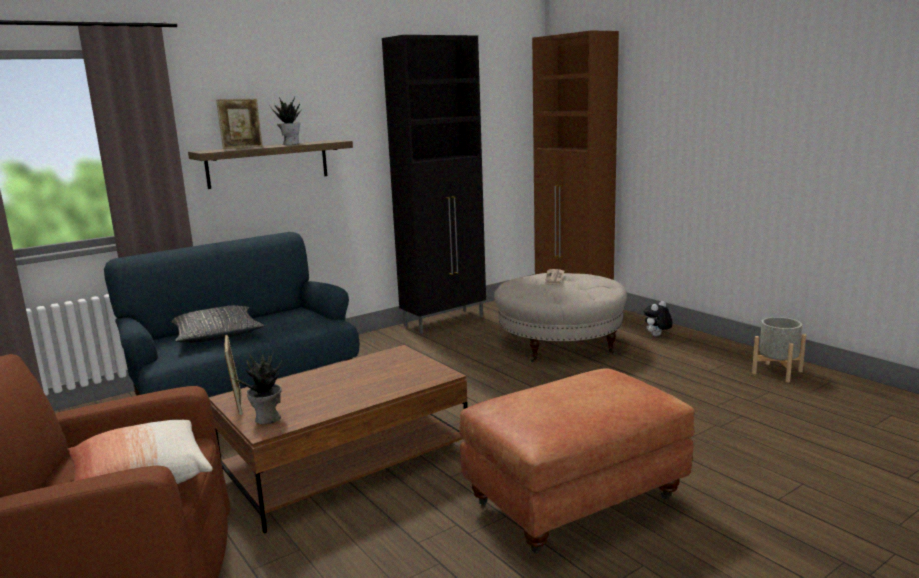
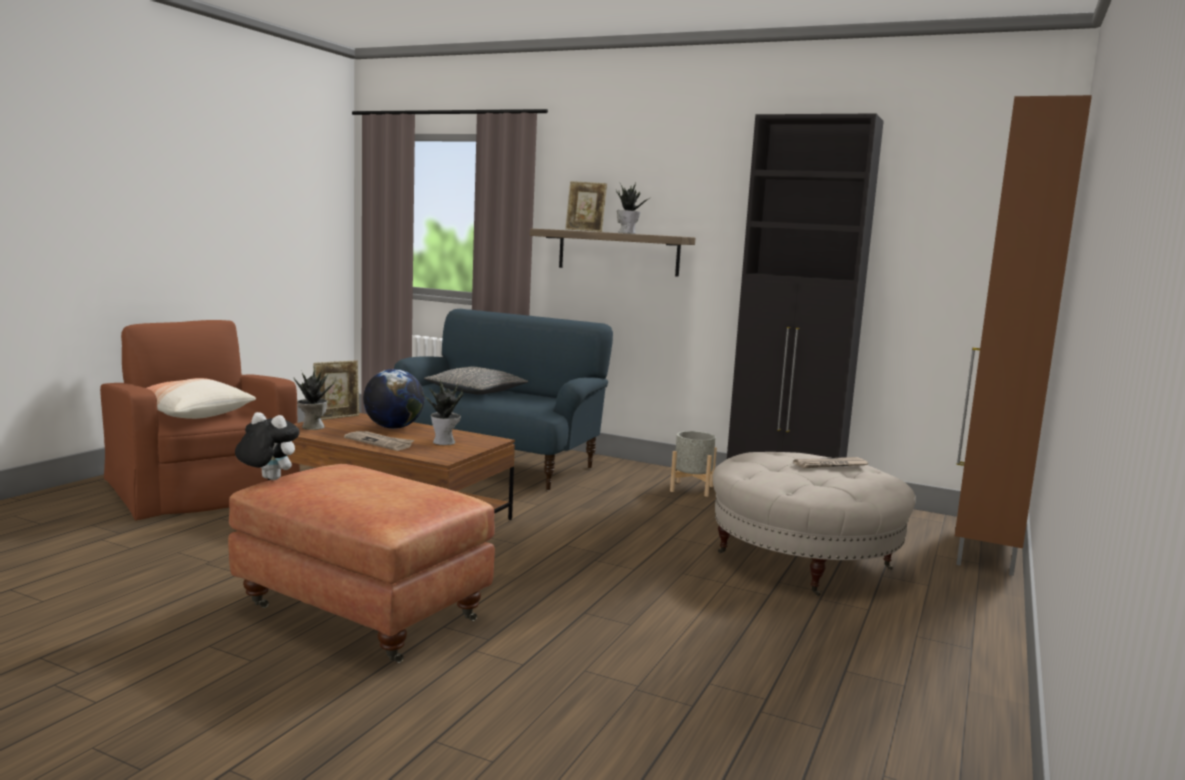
camera: 60 degrees right, 5 degrees down
(312, 383) = (393, 427): none -> globe
(365, 393) = (380, 442): none -> newspaper
(390, 368) = (445, 442): none -> potted plant
(657, 336) = (939, 620): plush toy -> plush toy (267, 479)
(777, 372) = (925, 734): grey planter -> grey planter (692, 488)

